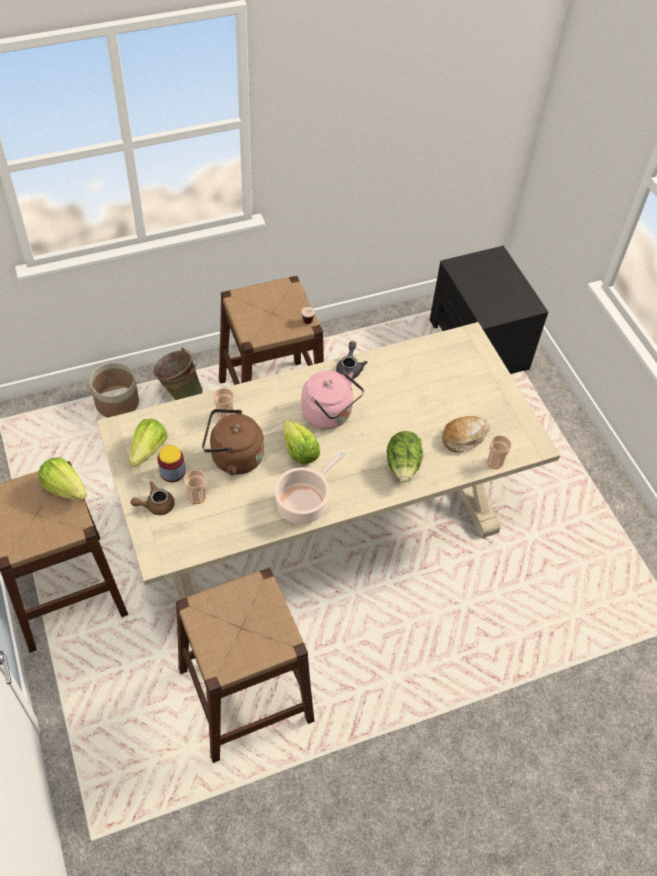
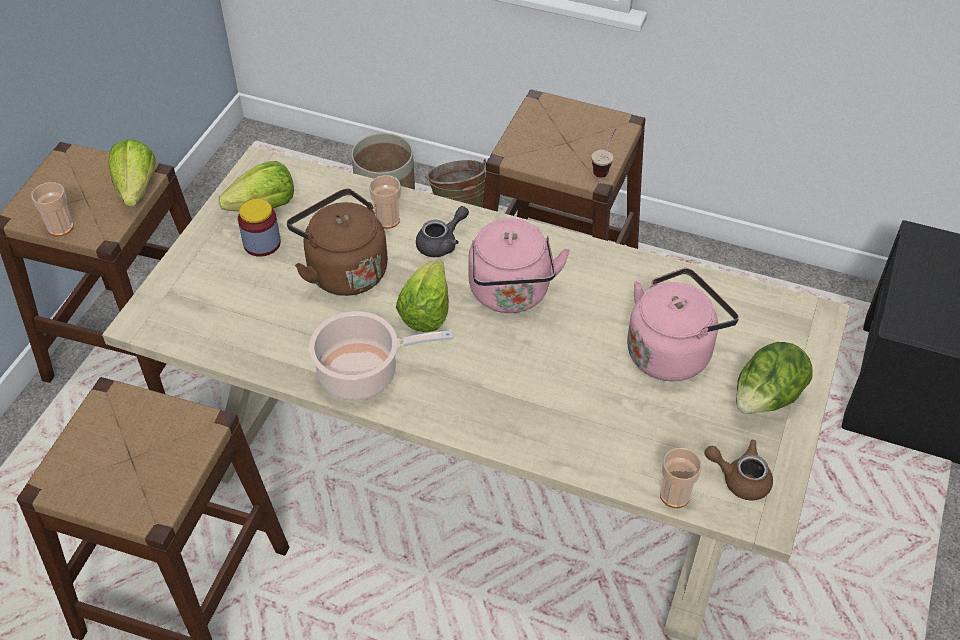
camera: 45 degrees right, 5 degrees down
(155, 505) = (204, 266): brown teapot -> brown teapot (739, 479)
(197, 496) = (256, 286): cup -> cup (60, 228)
(349, 368) = (598, 257): grey teapot -> grey teapot (442, 243)
(403, 466) = (536, 414): lettuce -> lettuce (766, 399)
(429, 395) = (672, 351): none -> pink kettle
(464, 437) = (664, 435): bread -> none

